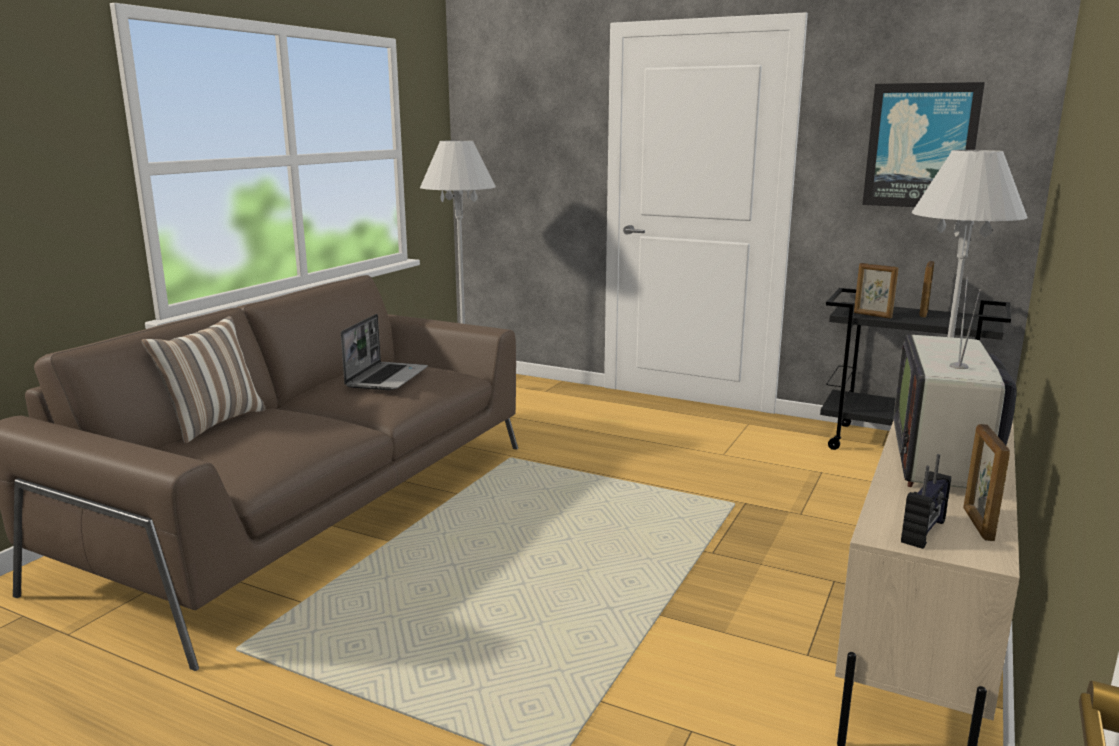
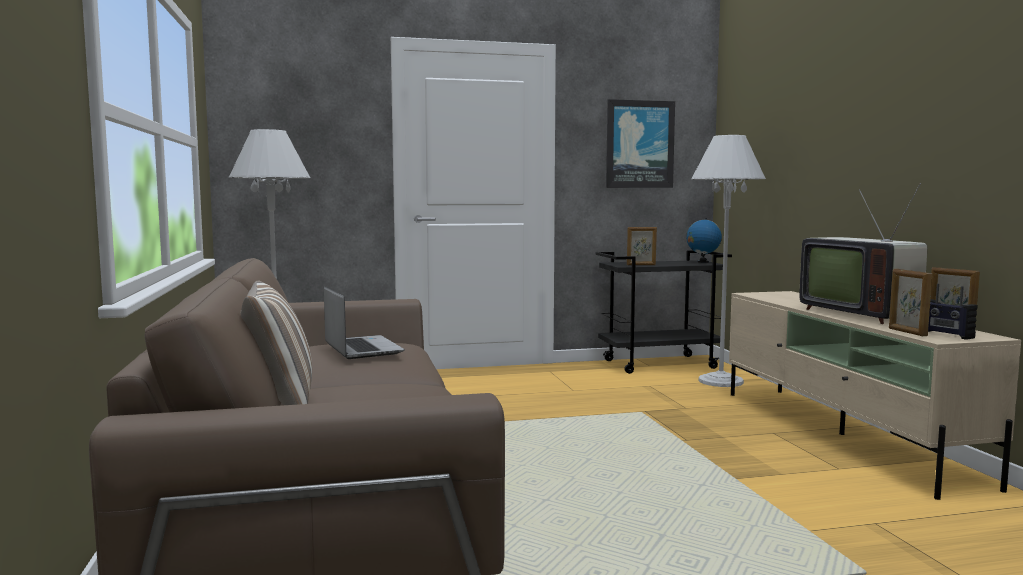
camera: 40 degrees left, 10 degrees down
(923, 313) = (662, 262): picture frame -> picture frame (907, 332)
(924, 532) = (945, 335): radio -> radio turned 150 degrees clockwise
(984, 321) = (702, 262): none -> globe

